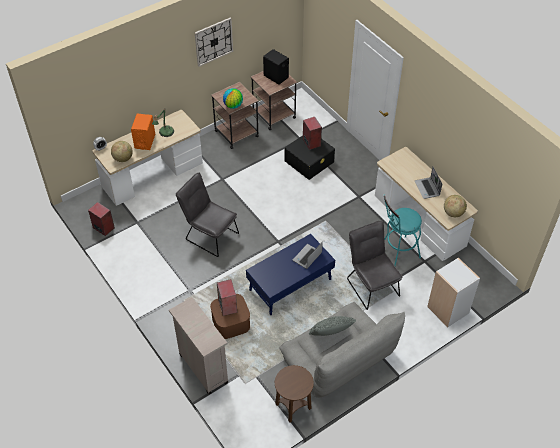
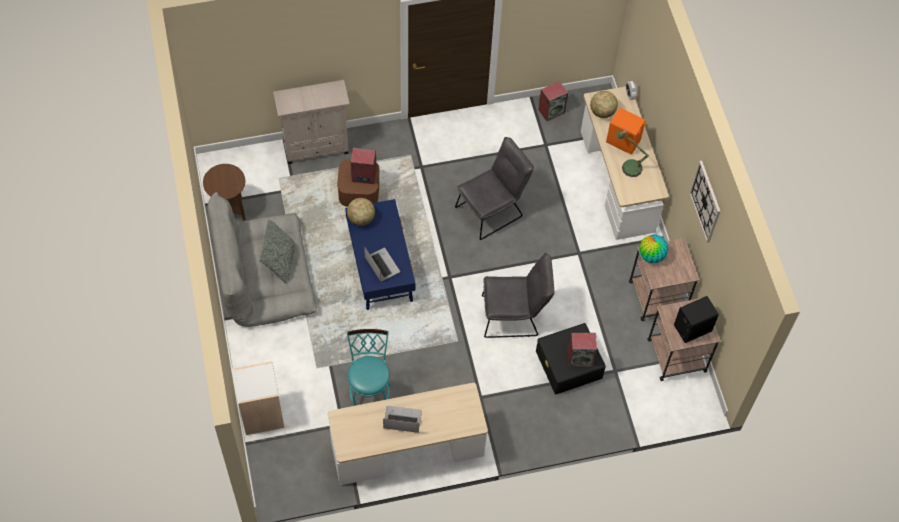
camera: 110 degrees right, 10 degrees up
(371, 284) = (338, 349): grey chair -> grey chair (514, 316)
(453, 213) = (348, 430): globe -> globe (361, 219)

